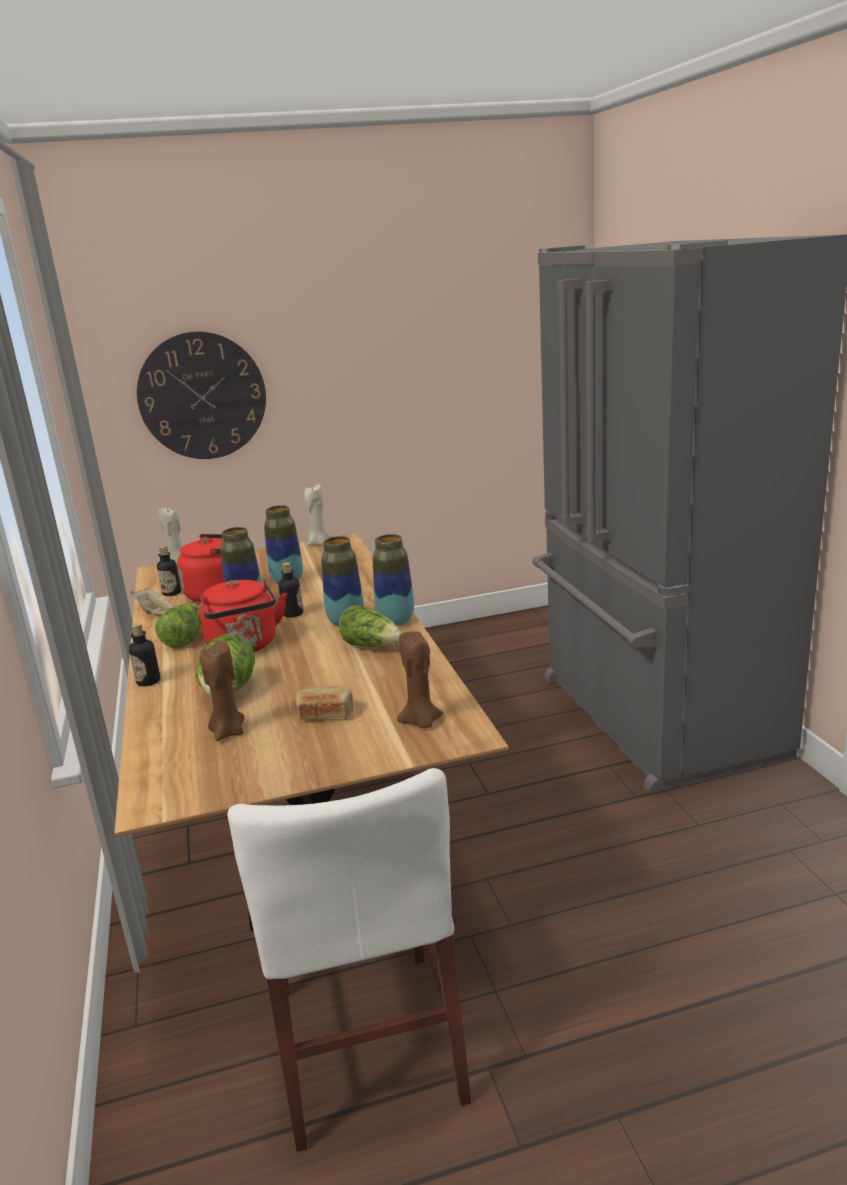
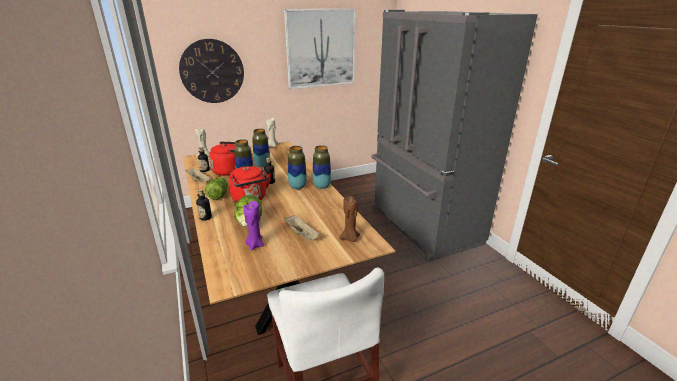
camera: 10 degrees left, 5 degrees up
(228, 732) = (255, 245): brown candle -> purple candle
(325, 713) = (302, 234): bread -> beige tray
(372, 646) = (314, 199): lettuce -> none
(428, 337) = (321, 48): none -> picture

